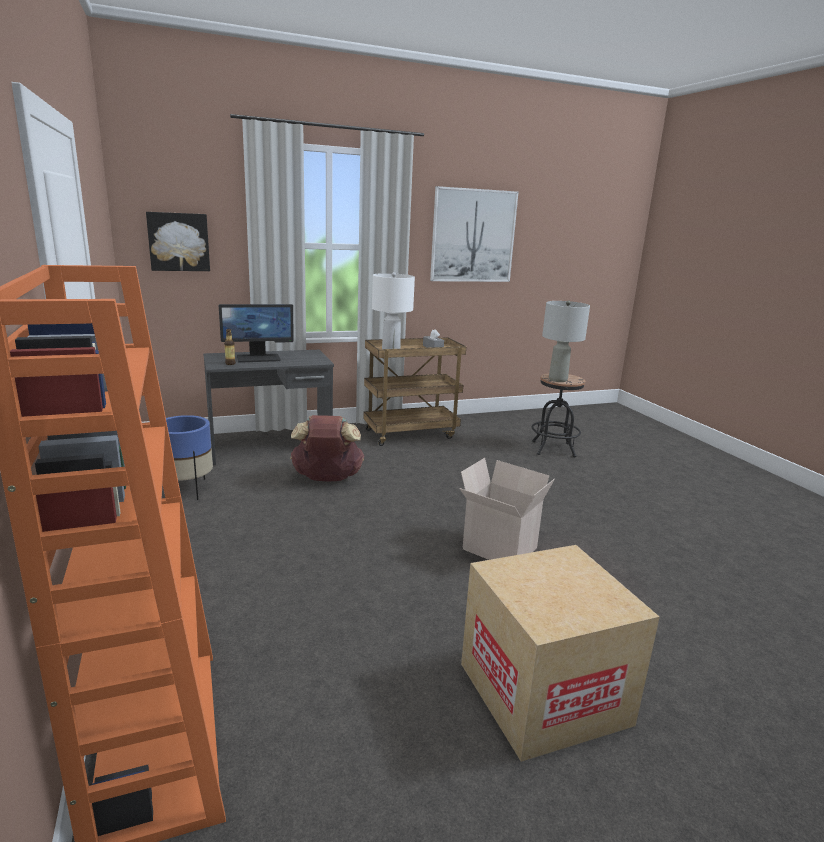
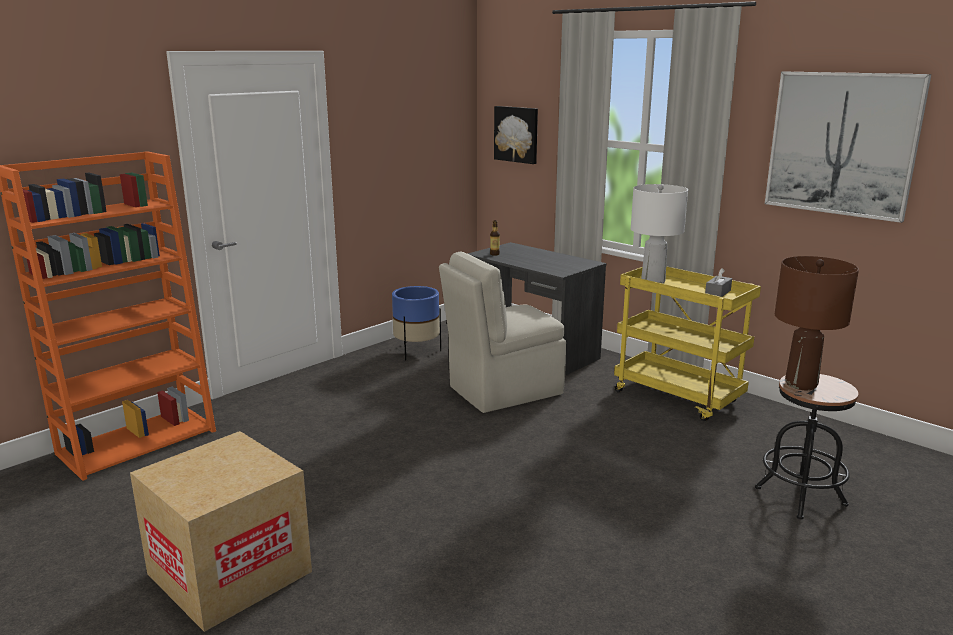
camera: 65 degrees right, 0 degrees up
(258, 358) = (528, 256): monitor -> none
(327, 479) = (502, 391): brown backpack -> beige chair
(411, 433) = (679, 397): brown cart -> yellow cart
(497, 549) = (454, 506): cardboard box -> none
(557, 379) = (801, 384): grey table lamp -> brown table lamp

